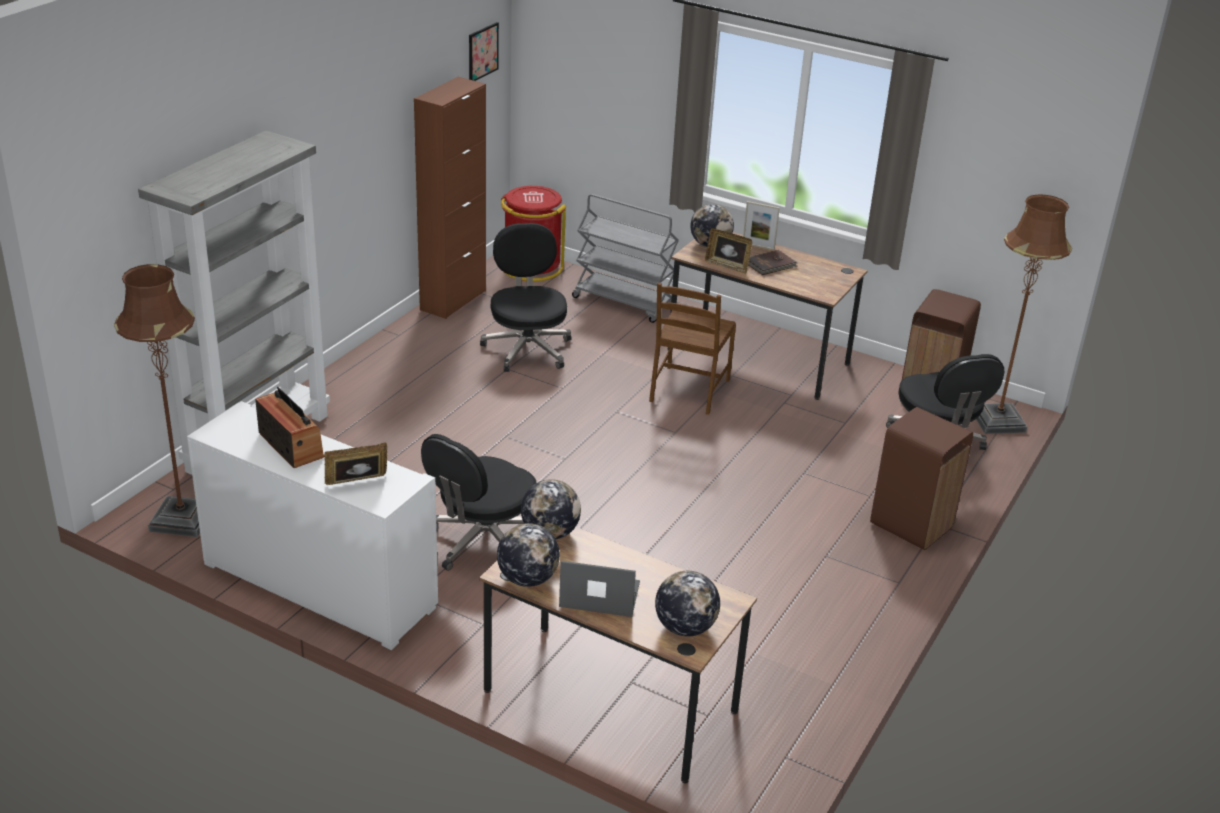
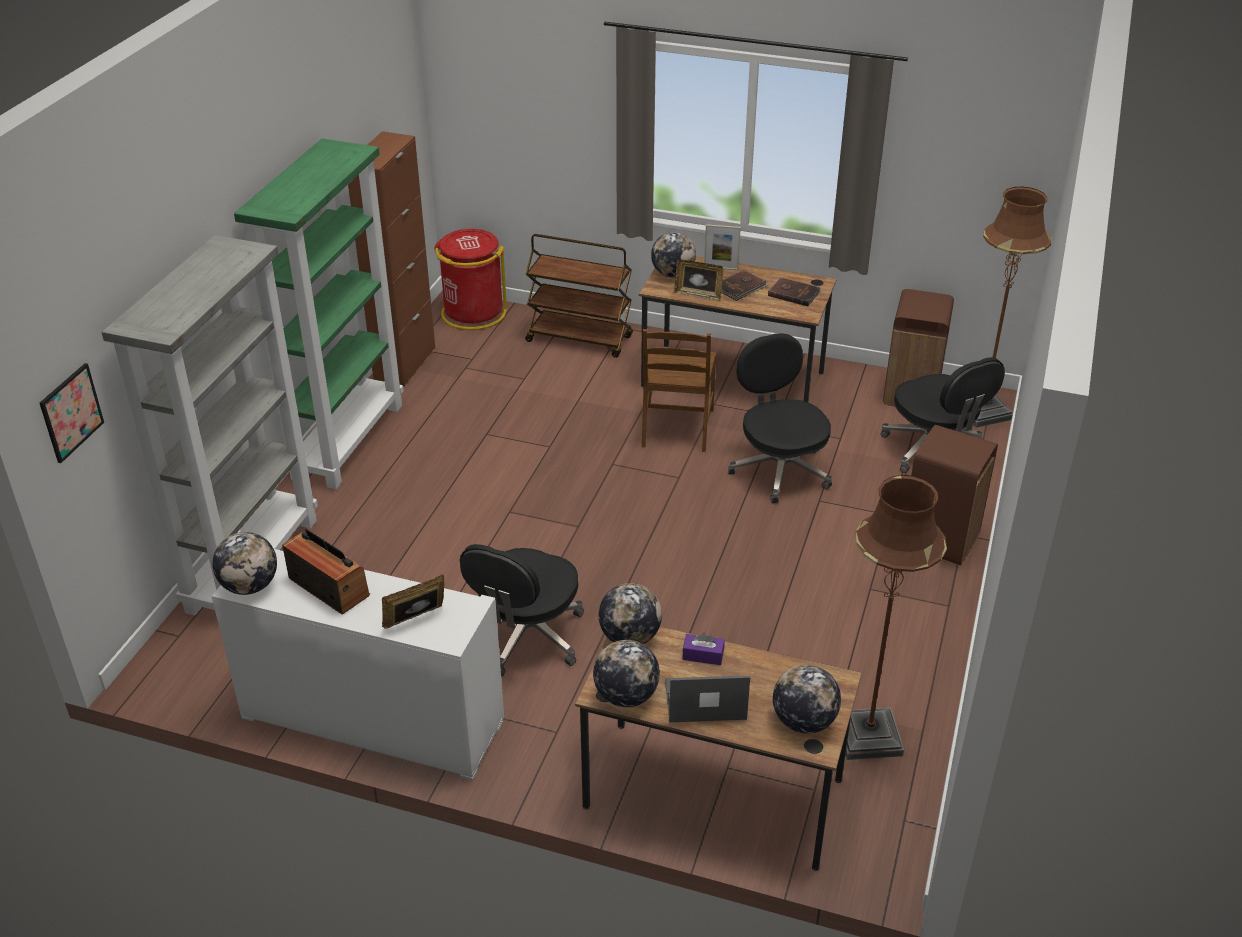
camera: 10 degrees left, 5 degrees up
(182, 519) = (200, 669): brown floor lamp -> brown floor lamp (868, 736)
(223, 433) = (250, 586): none -> globe
(378, 355) = (347, 440): none -> green bookcase
(483, 52) = (399, 99): picture -> picture (71, 412)
(527, 348) = (499, 407): black office chair -> black office chair (779, 469)
(612, 558) = (703, 655): none -> purple tissue box
(624, 302) = (580, 339): grey cart -> brown cart
(820, 276) = (793, 293): none -> brown book

